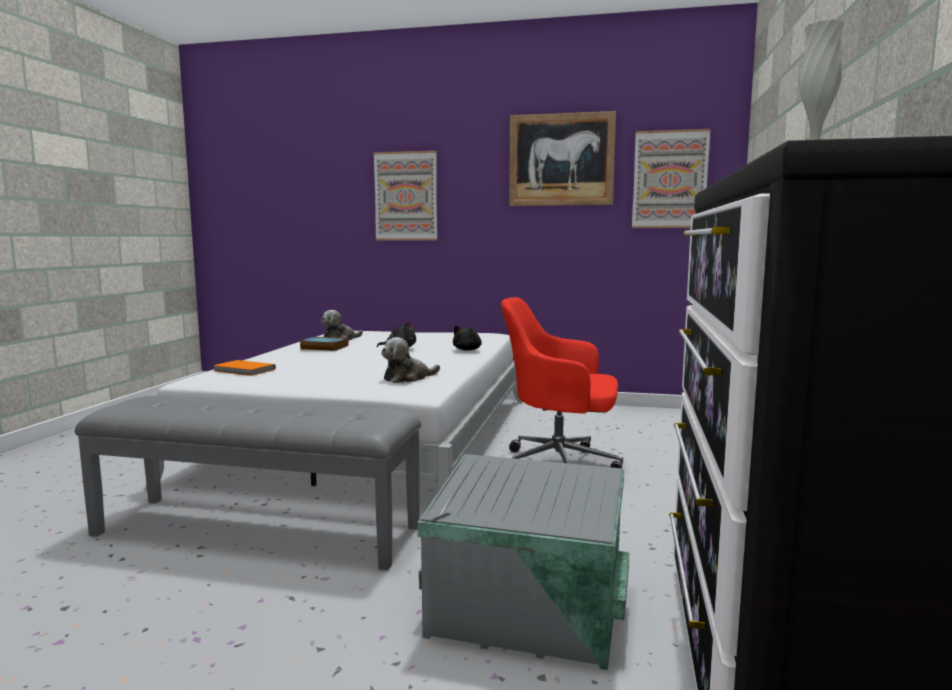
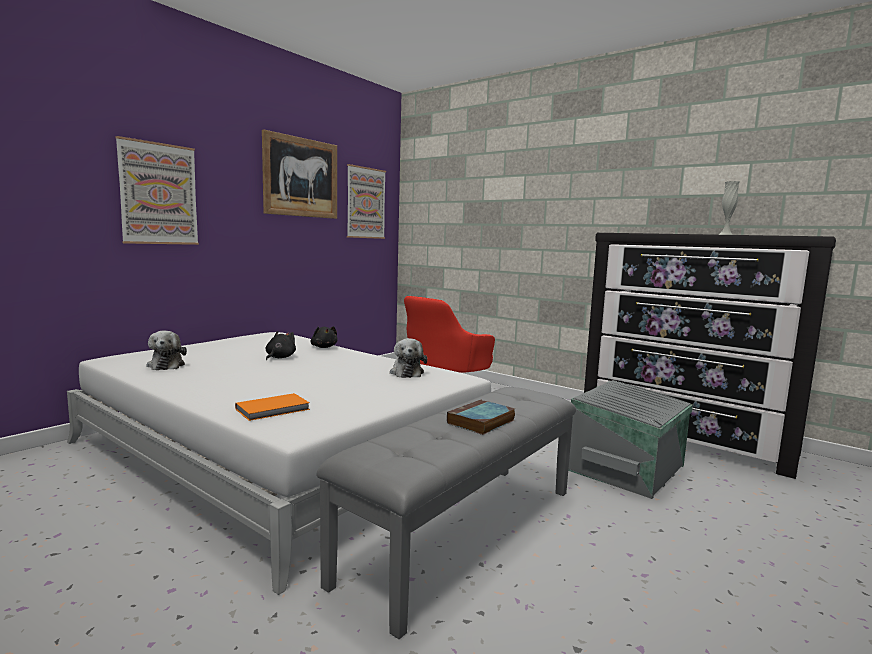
camera: 65 degrees left, 0 degrees up
(323, 347) = (215, 373): book -> book (481, 422)

